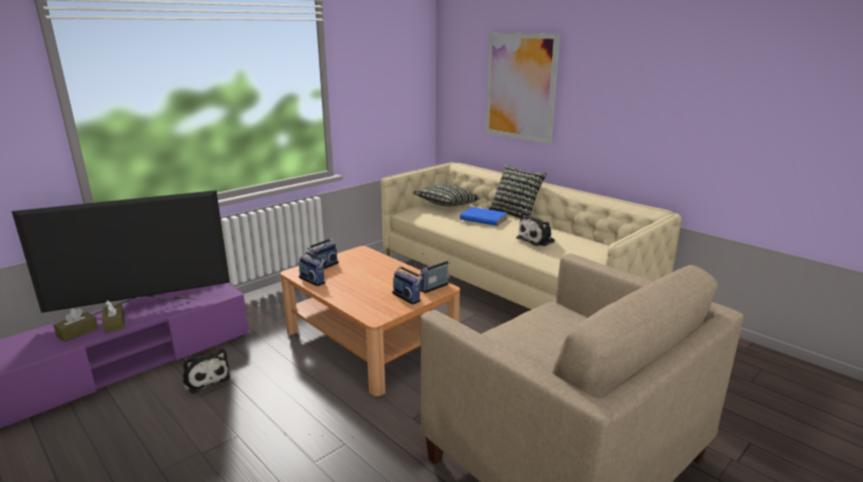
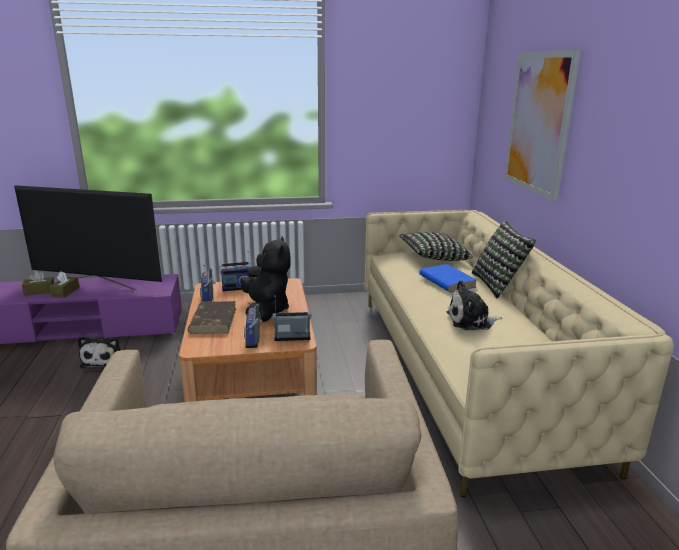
camera: 35 degrees right, 0 degrees up
(350, 294) = (213, 320): none -> brown book
(380, 275) = (266, 310): none -> black plush toy

